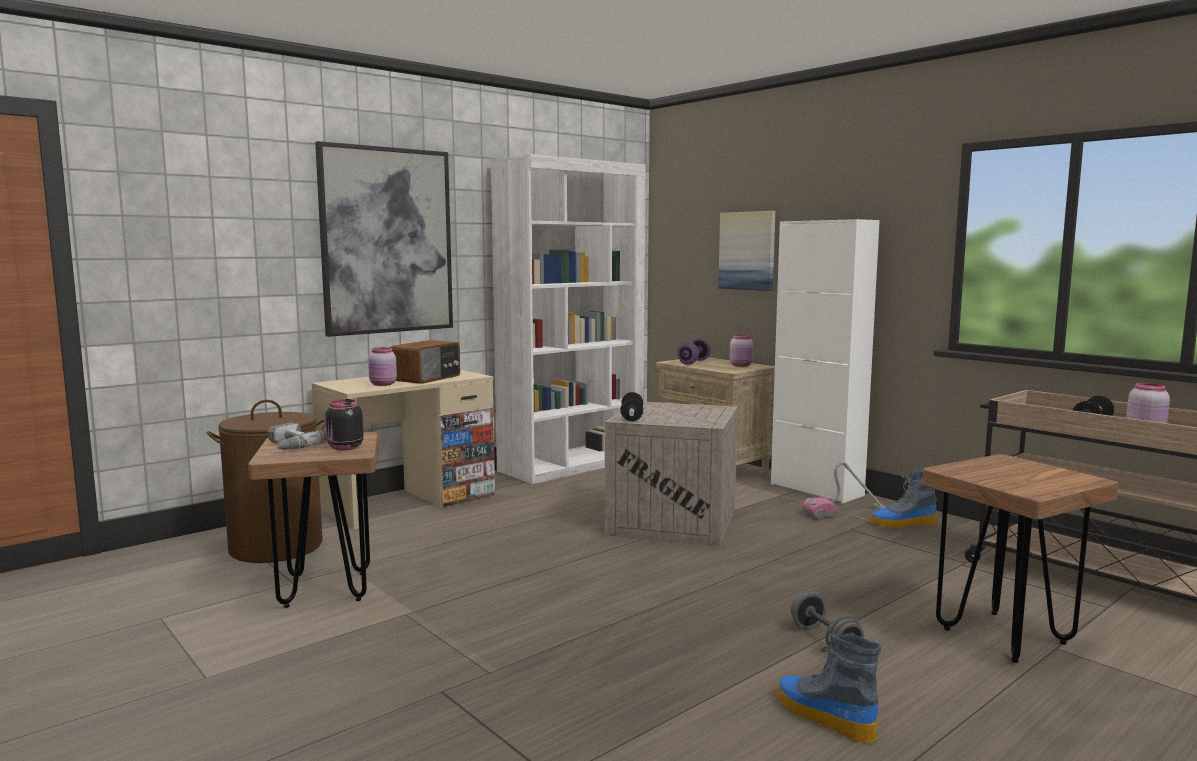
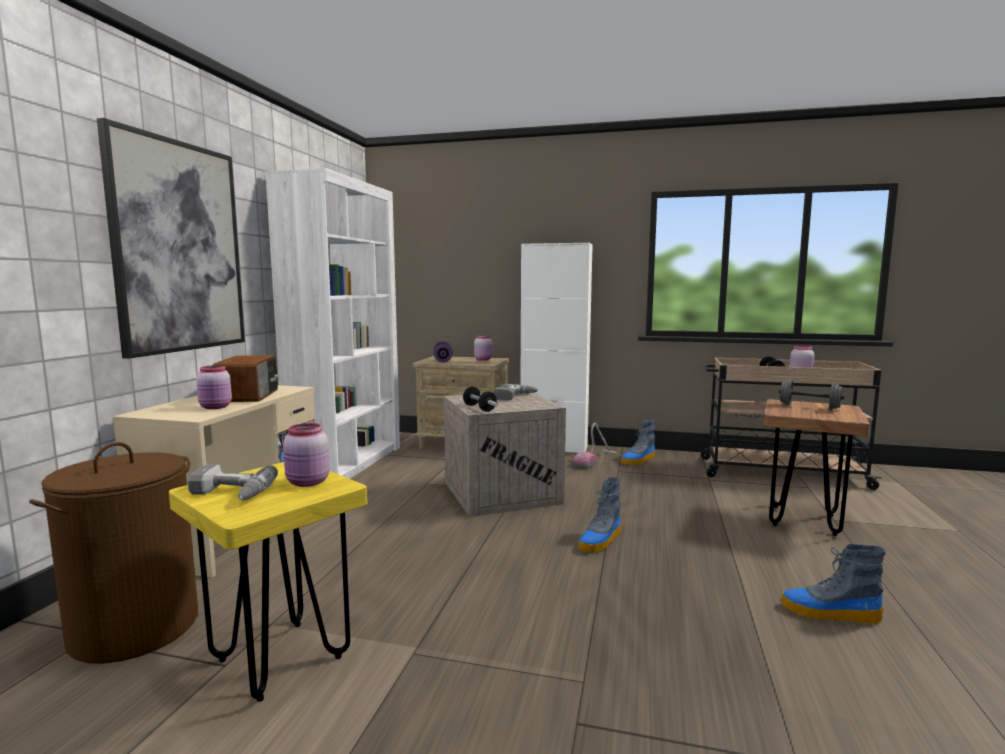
camera: 35 degrees left, 0 degrees up
(325, 589) = (280, 659): brown stool -> yellow stool
(344, 448) = (307, 482): black jar -> pink jar
(695, 586) = (601, 541): none -> boot
(701, 411) = (515, 396): none -> power drill
(747, 251) = (473, 268): picture -> none
(825, 640) = (737, 555): grey dumbbell -> grey dumbbell (809, 407)

